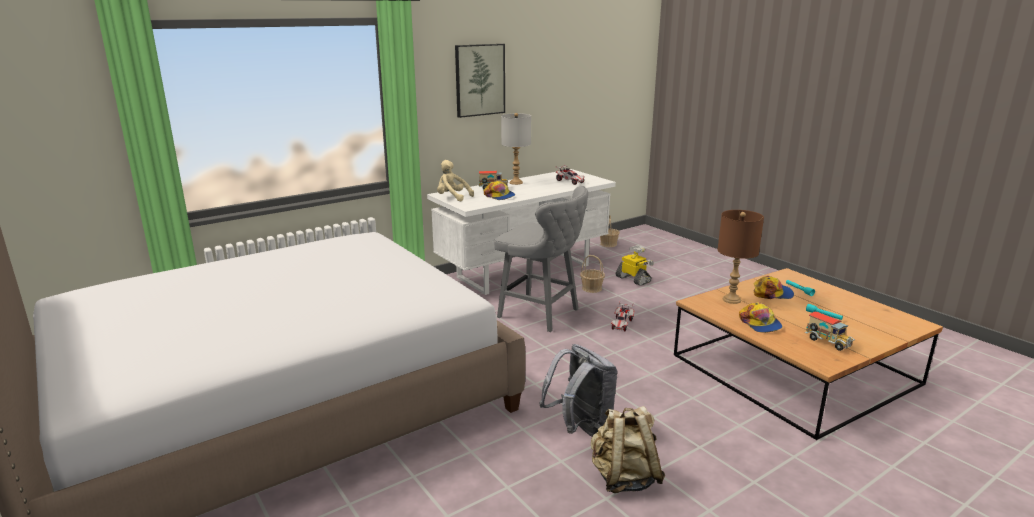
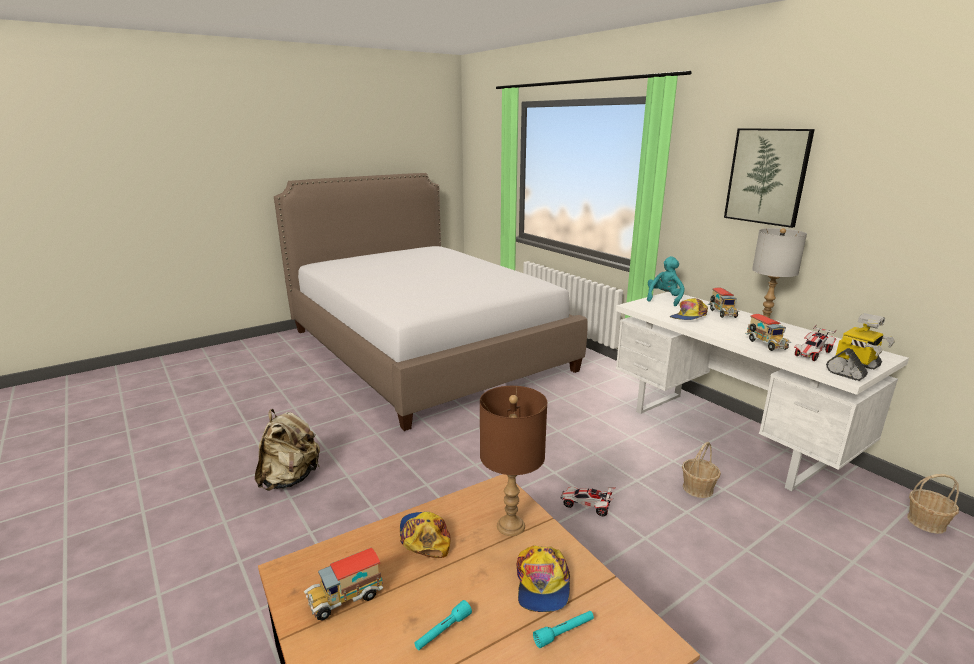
camera: 90 degrees right, 0 degrees up
(452, 197) = (664, 299): beige plush toy -> turquoise plush toy
(542, 314) = (598, 446): grey stool -> none
(557, 187) = (765, 345): none -> toy truck
(581, 429) = (365, 461): grey backpack -> none
(633, 279) = (763, 536): toy robot -> toy robot (854, 370)
(760, 323) = (424, 537): cap -> cap turned 90 degrees clockwise

